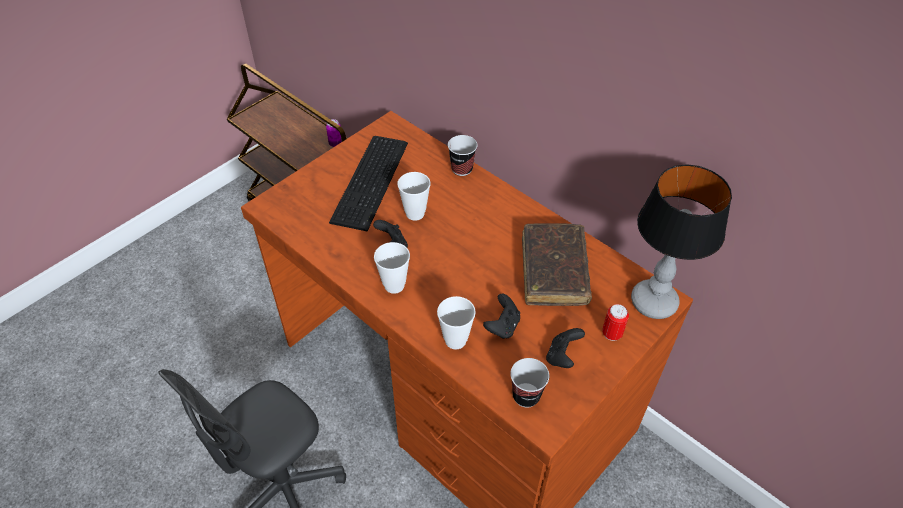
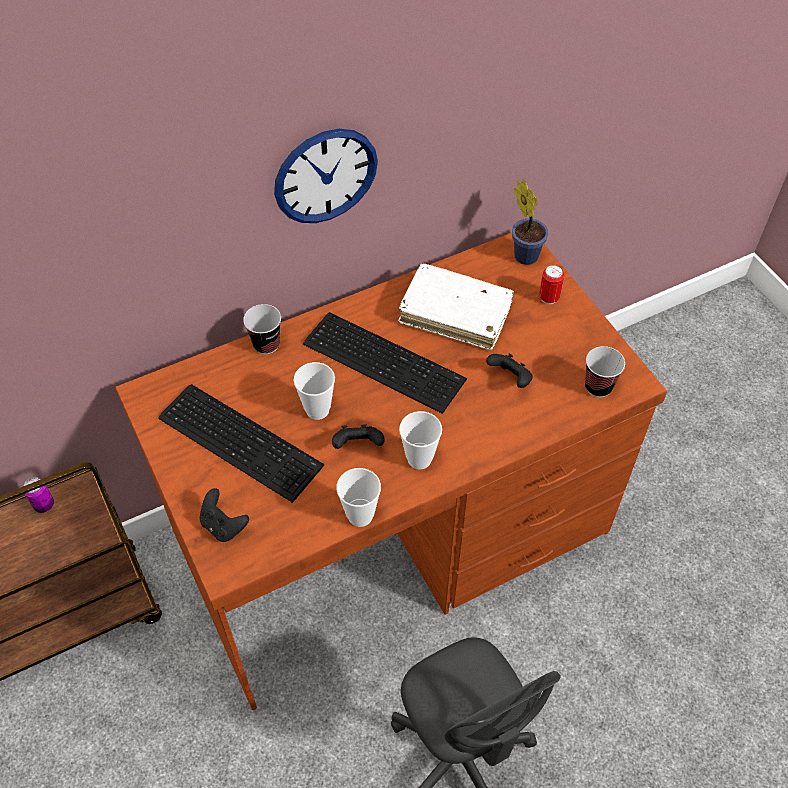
camera: 70 degrees left, 5 degrees up
(455, 340) = (514, 424): cup -> cup (360, 515)
(482, 238) = (383, 359): none -> keyboard
(547, 84) = (325, 176): none -> wall clock
(554, 271) = (455, 313): brown book -> white book
(562, 356) = (562, 344): black game controller -> black game controller (223, 525)
(654, 303) = (524, 254): table lamp -> potted plant

